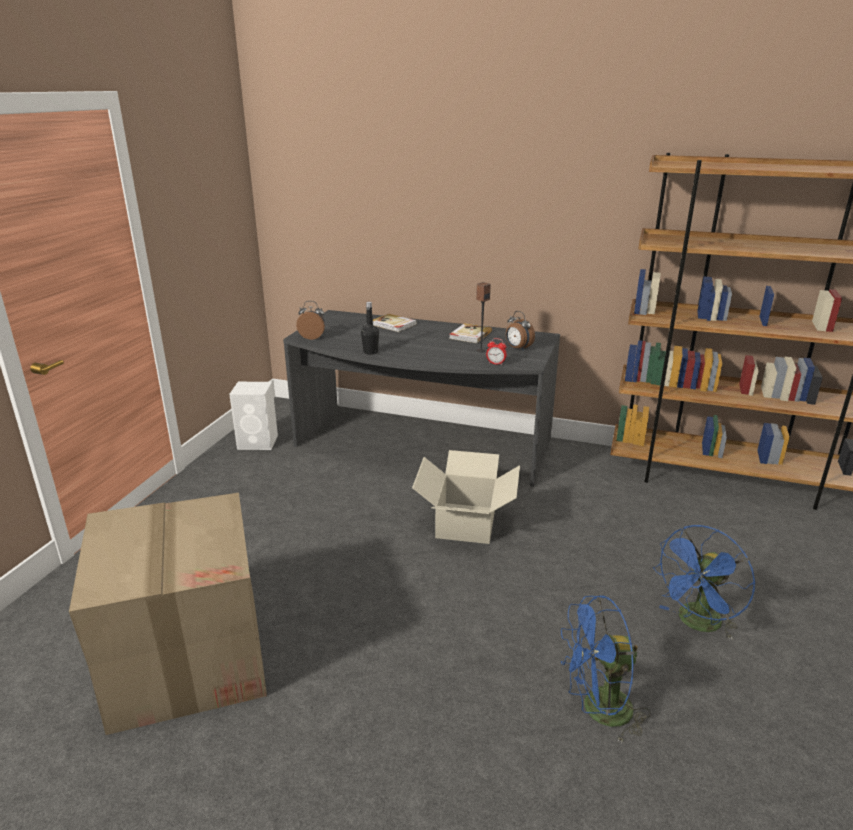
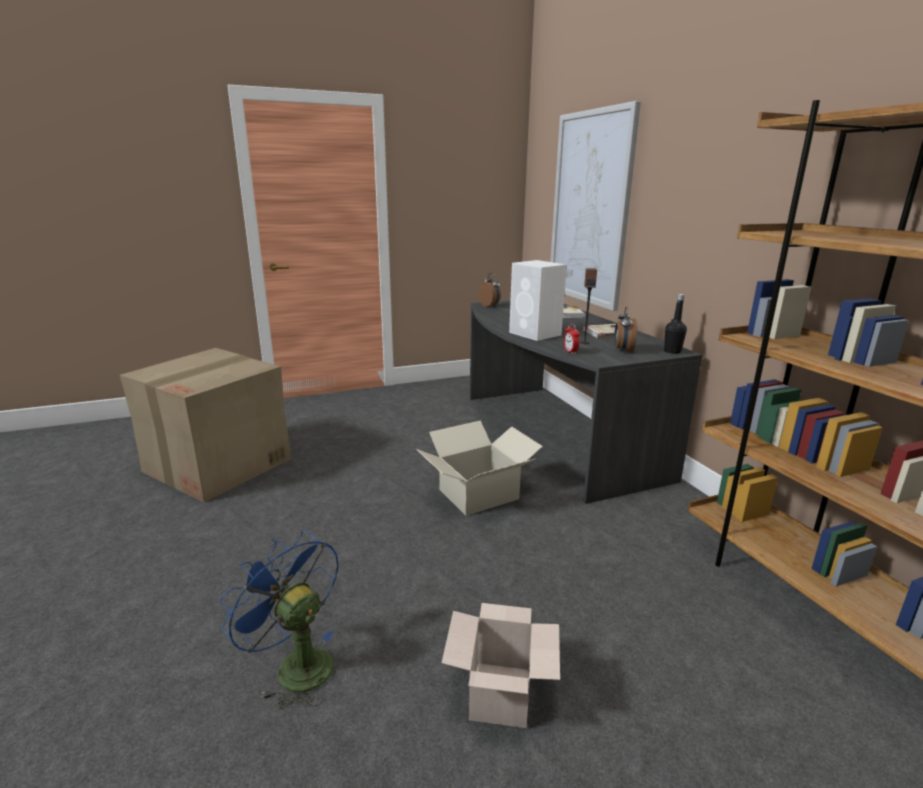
camera: 50 degrees right, 5 degrees down
(259, 442) = (455, 388): white speaker -> white speaker (536, 334)
(370, 352) = (500, 321): black bottle -> black bottle (672, 351)
(384, 214) = (590, 209): none -> picture
(696, 624) = (501, 696): blue fan -> cardboard box

